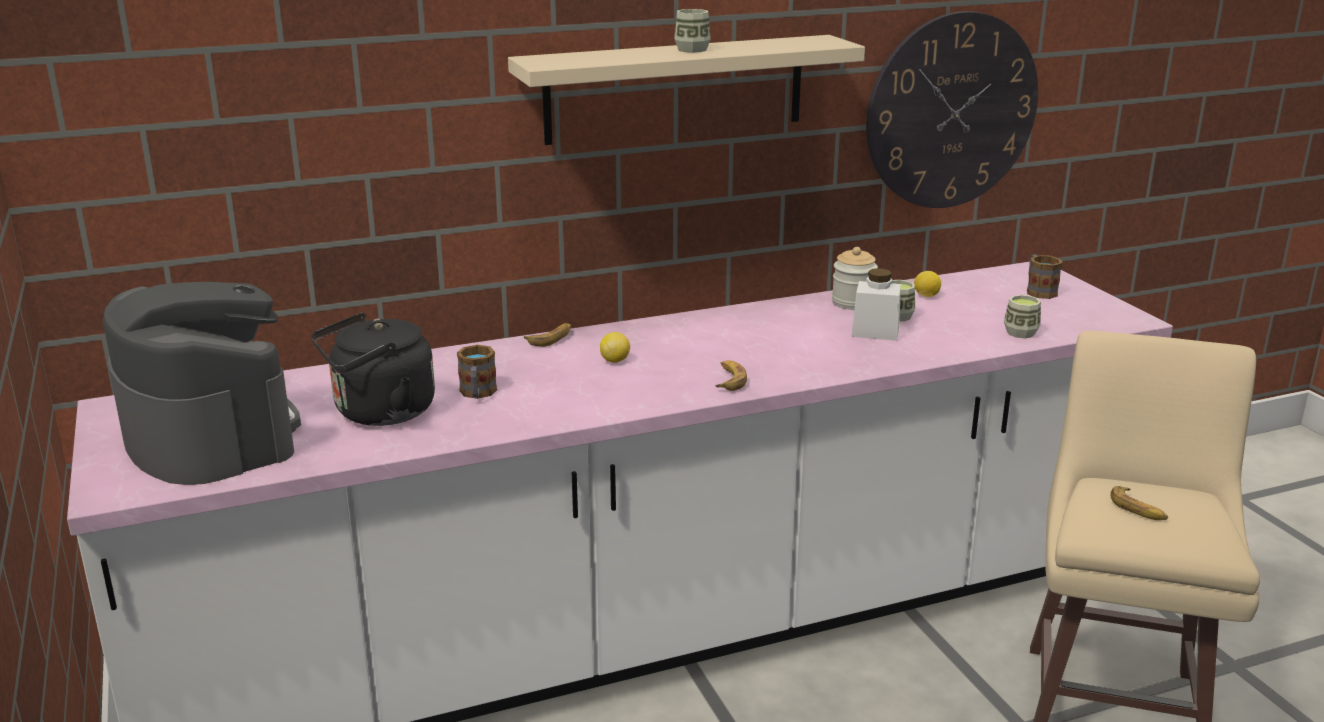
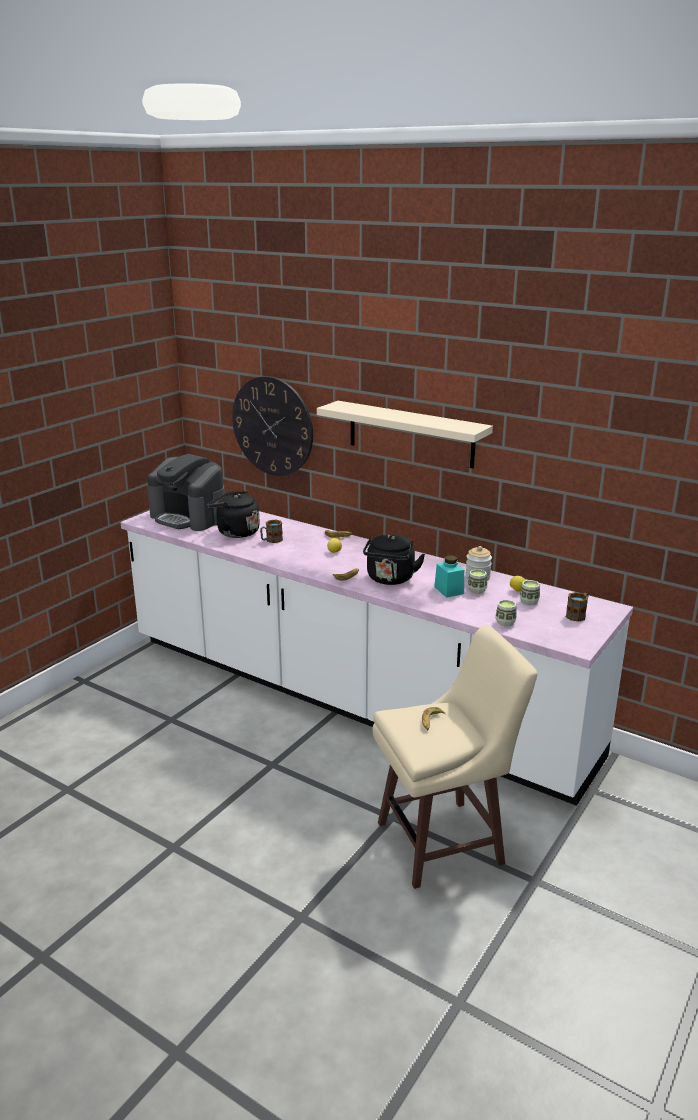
camera: 55 degrees right, 0 degrees up
(210, 435) = (189, 517): coffee machine -> coffee machine turned 105 degrees clockwise
(692, 50) = (403, 415): cup -> cup (529, 602)
(785, 355) = (390, 579): none -> black kettle
(875, 331) = (449, 590): white jar -> turquoise jar
(952, 111) = (571, 490): wall clock -> wall clock (272, 426)

